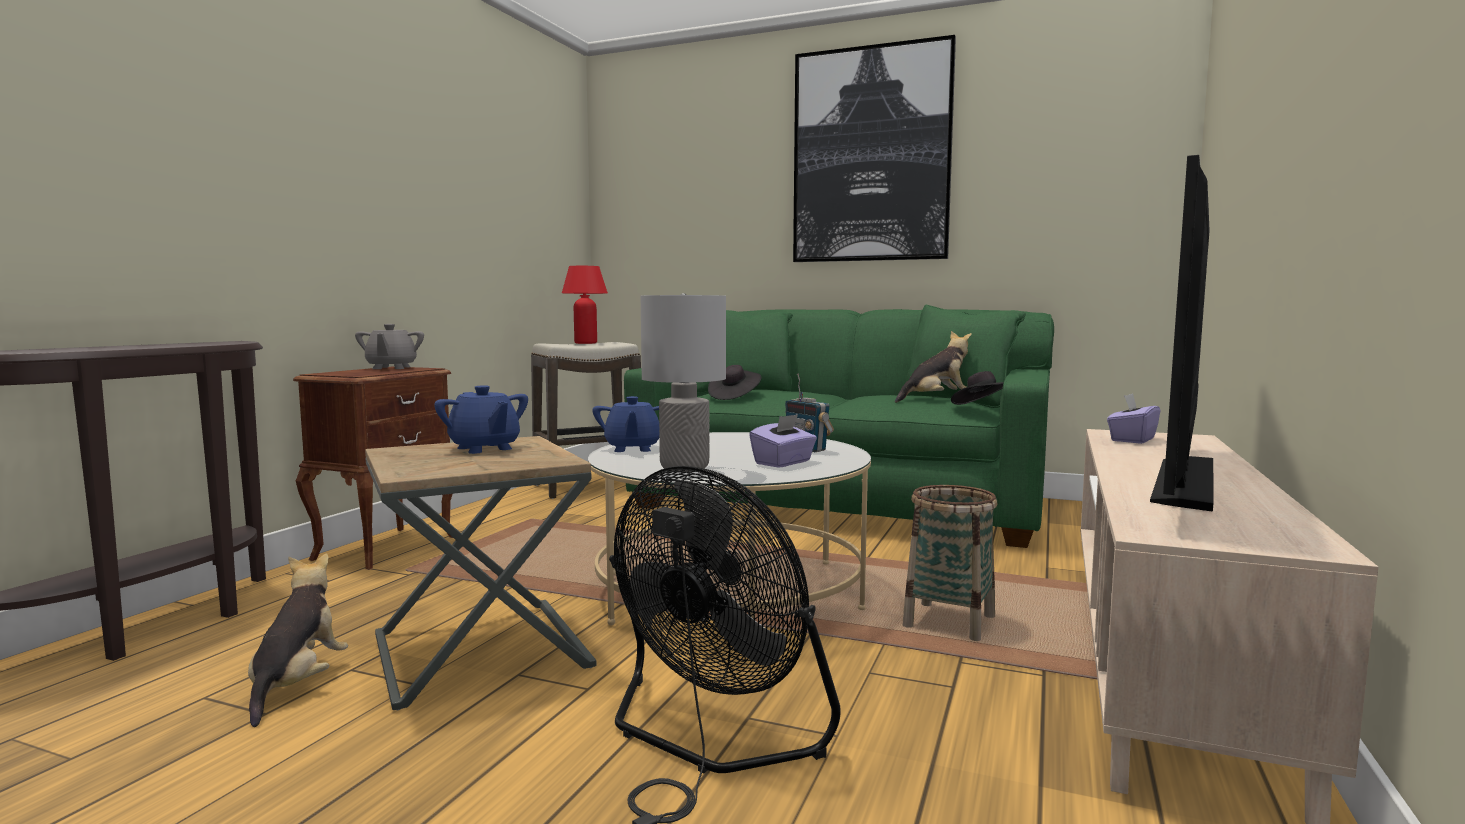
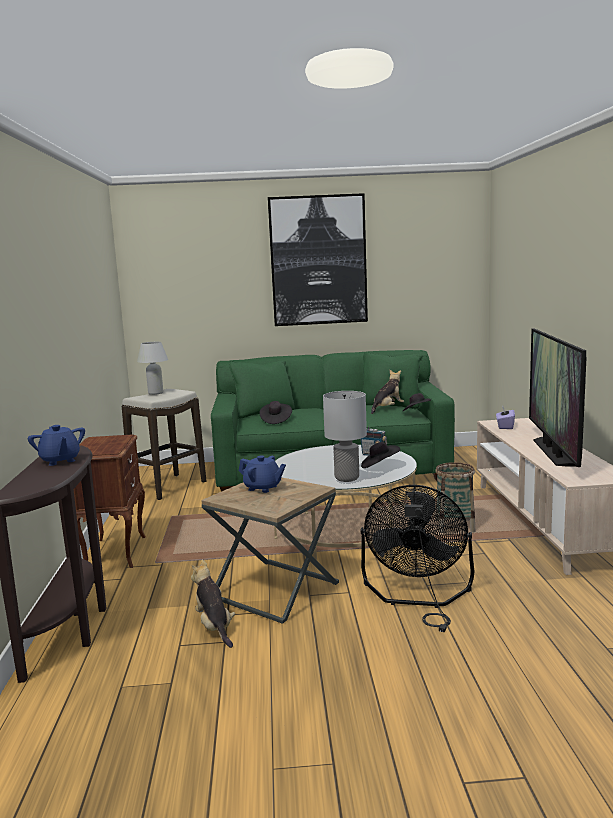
camera: 25 degrees left, 5 degrees up
(391, 368) = (99, 439): grey teapot -> none
(585, 343) = (155, 393): red table lamp -> white table lamp
(632, 448) = (290, 469): blue teapot -> blue teapot (60, 460)
(783, 463) = (379, 466): purple tissue box -> black hat

